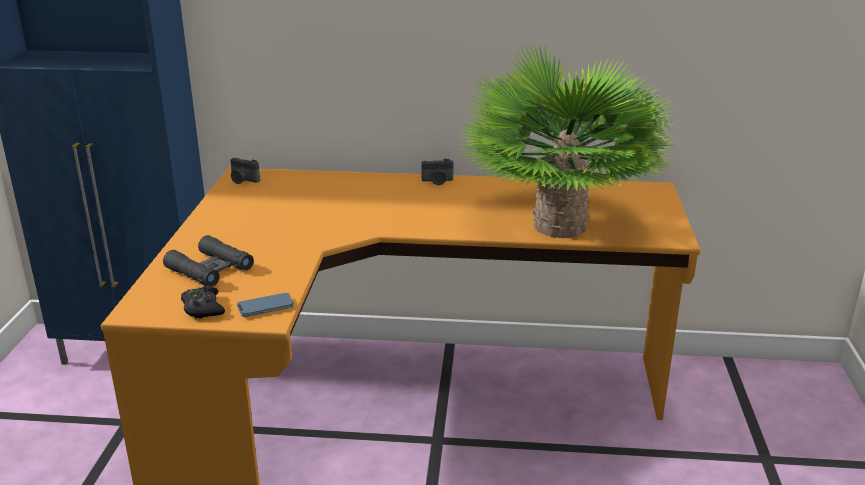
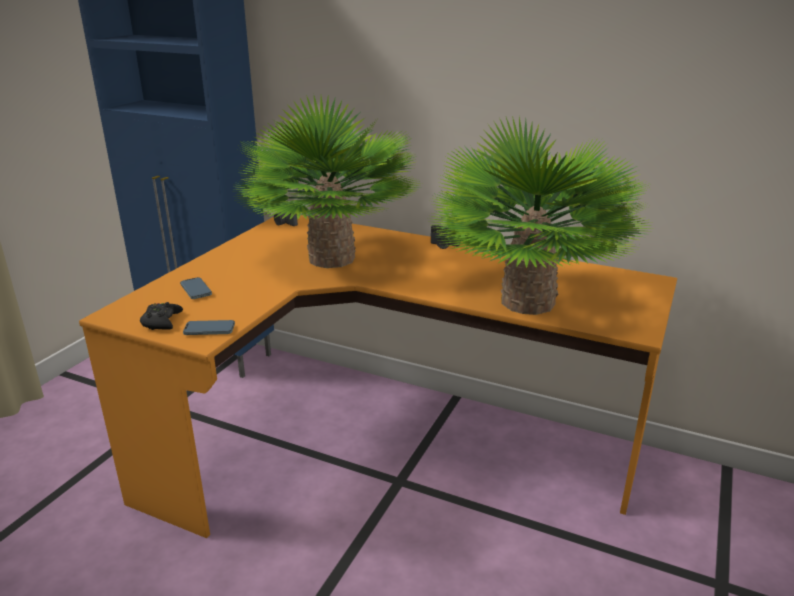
camera: 20 degrees right, 0 degrees up
(210, 269) = (196, 290): black binoculars -> phone
(330, 212) = (331, 258): none -> potted plant

